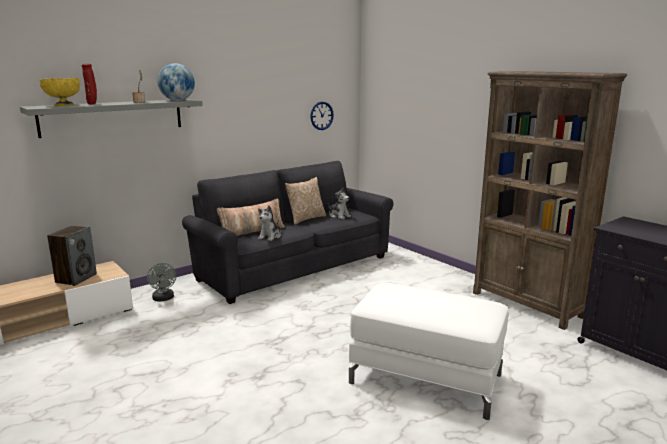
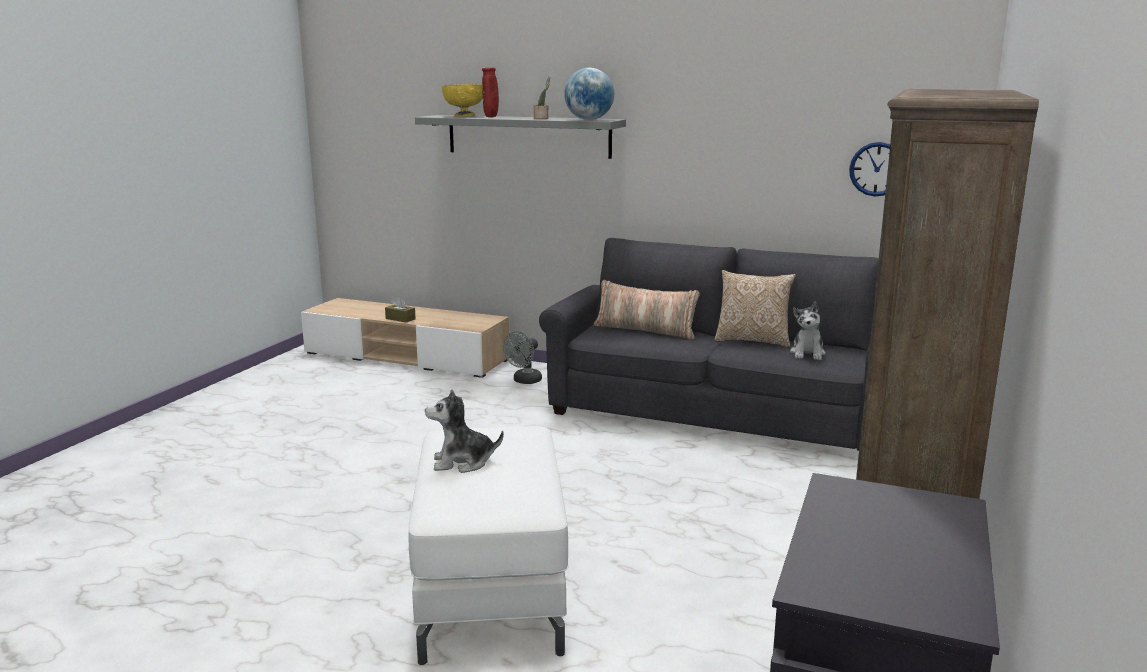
camera: 60 degrees right, 0 degrees up
(36, 292) = (400, 319): none -> brown tissue box
(76, 278) = (447, 319): speaker -> none
(270, 236) = (643, 342): plush toy -> plush toy (462, 462)

